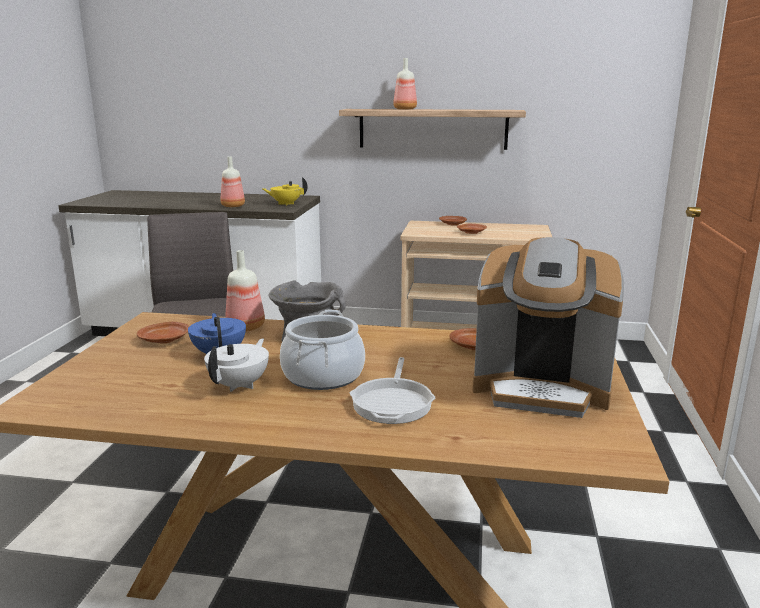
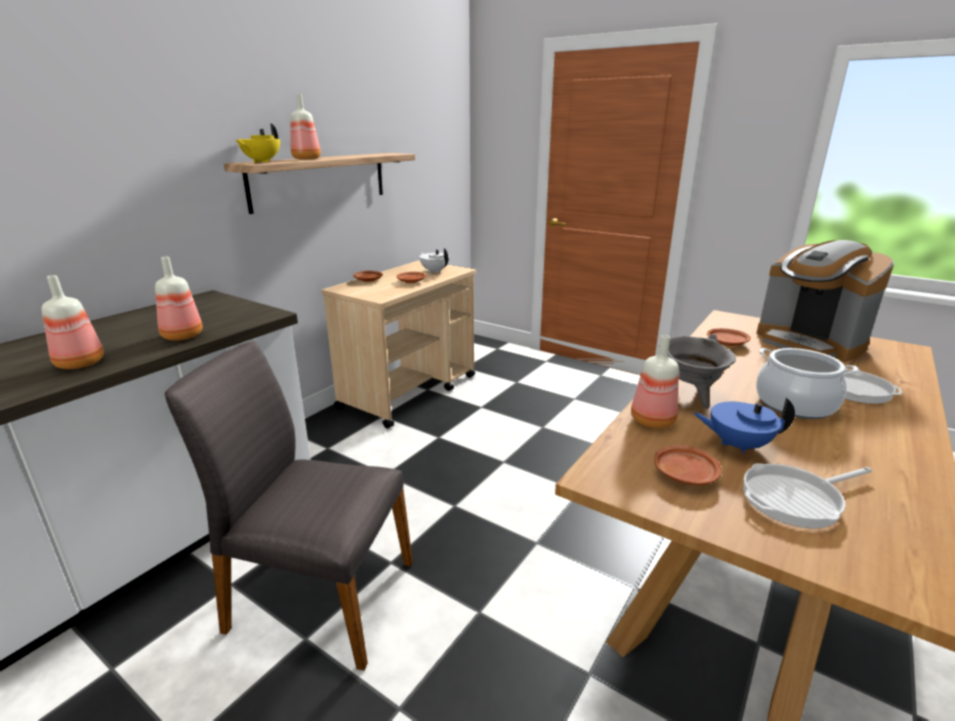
camera: 65 degrees left, 5 degrees up
(141, 372) = (796, 499): none -> frying pan
(185, 203) = (81, 363): none -> bottle
(240, 385) = (825, 444): white teapot -> white teapot (434, 271)
(286, 204) = (235, 309): yellow teapot -> yellow teapot (261, 161)
(541, 388) = (809, 343): coffee machine -> coffee machine turned 105 degrees clockwise

